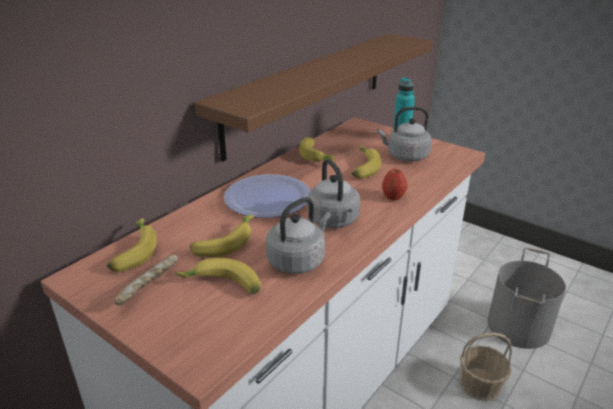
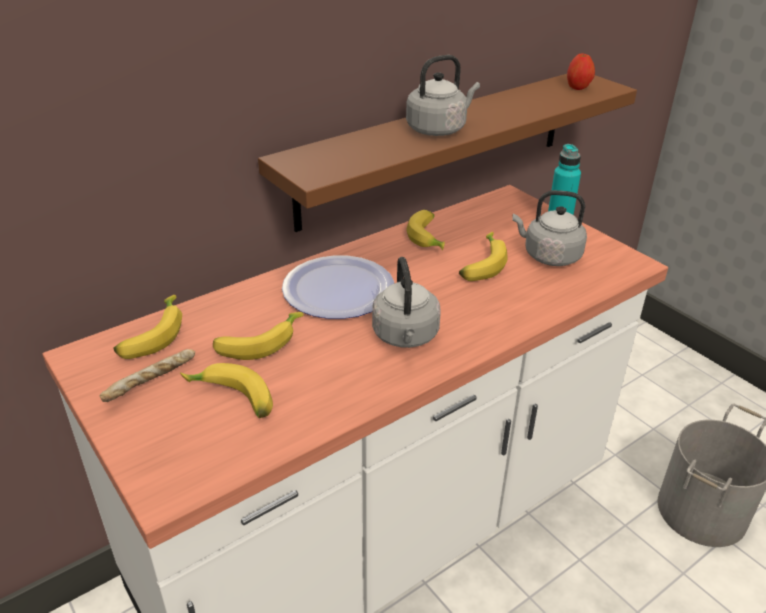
camera: 15 degrees right, 5 degrees up
(298, 260) = (335, 383): grey kettle -> grey kettle (438, 129)
(393, 197) = (500, 315): apple -> apple (578, 87)
(480, 385) = (613, 579): basket -> none

